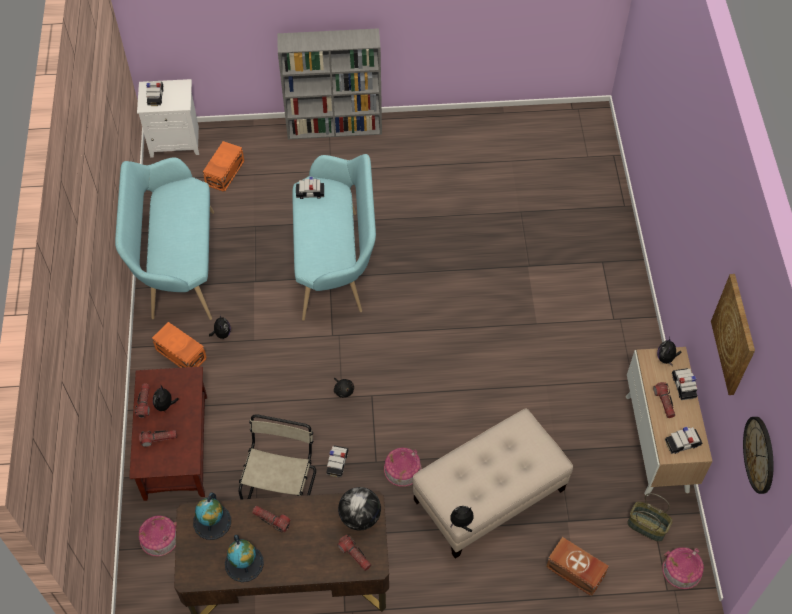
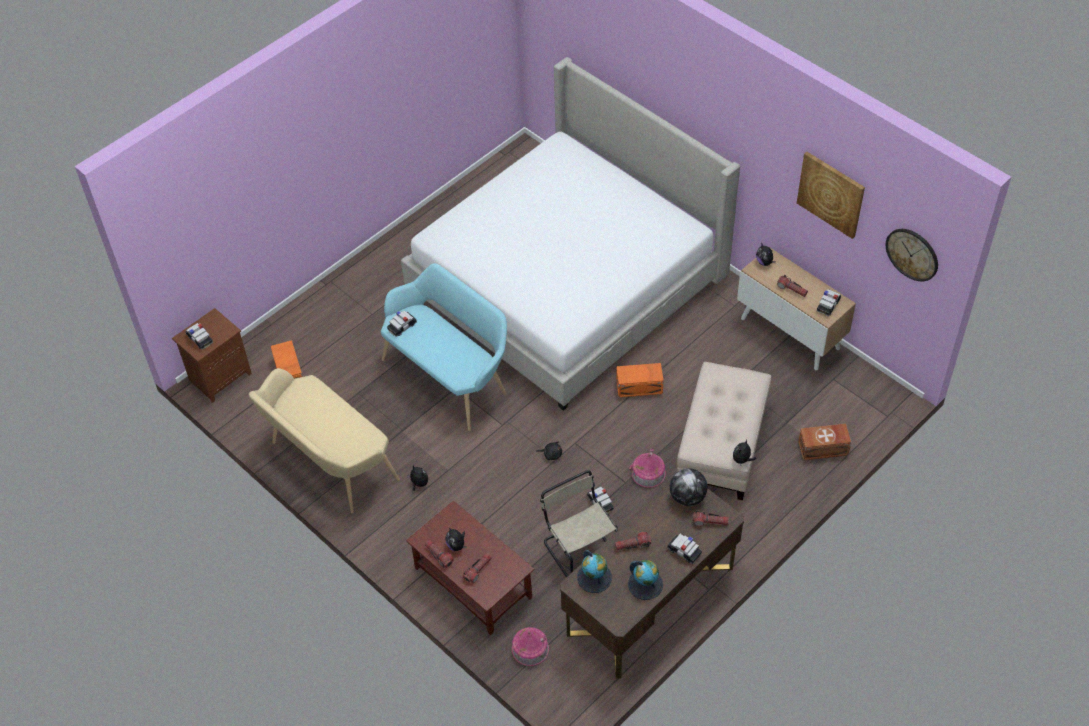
camera: 40 degrees left, 5 degrees down
(176, 141) = (220, 376): white nightstand -> brown nightstand
(177, 266) = (328, 463): turquoise bench -> beige bench
(181, 355) = (404, 520): orange storage box -> orange storage box (640, 387)
(335, 127) = (340, 281): grey bookcase -> none
(509, 253) = (567, 282): none -> bed
(647, 526) = (837, 387): basket -> none
(682, 570) = (883, 397): toy house -> none
(683, 386) = (792, 271): toy car -> toy car (684, 551)

